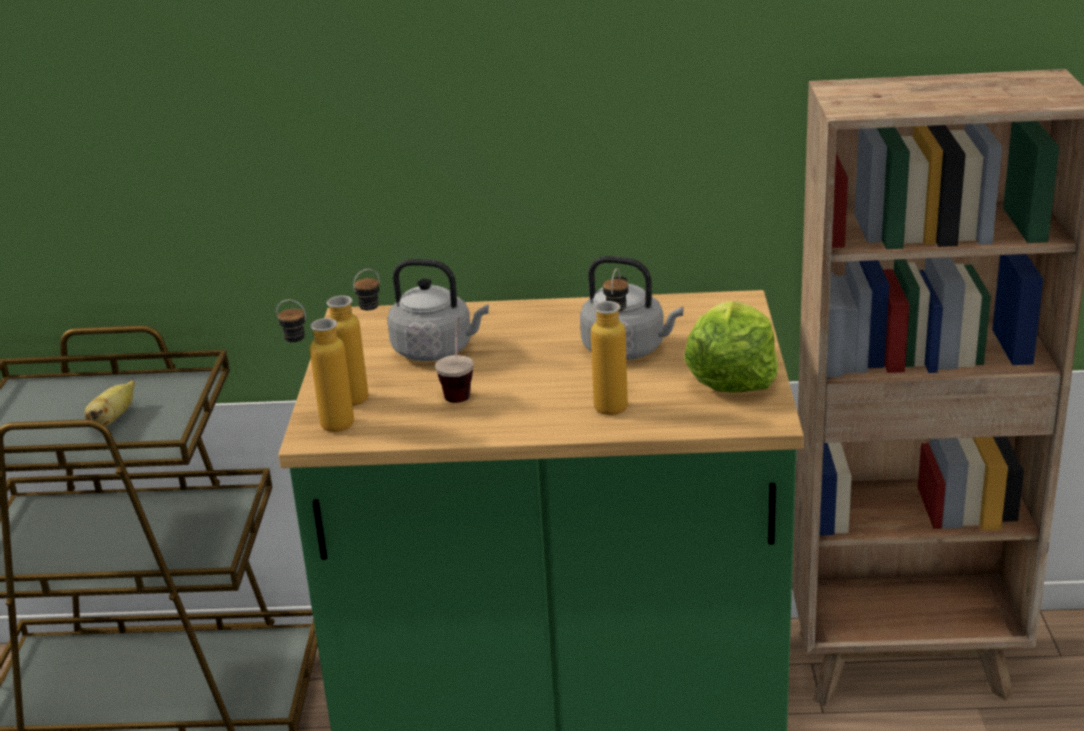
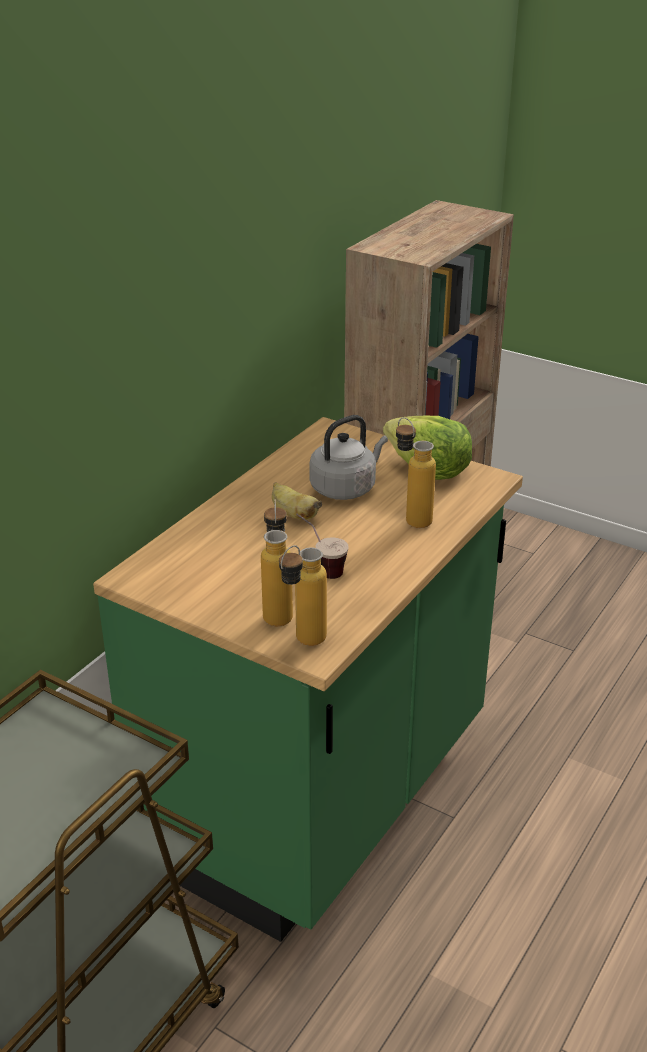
camera: 60 degrees left, 5 degrees up
(113, 419) = (51, 783): banana -> banana (293, 514)
(437, 350) = (246, 558): grey kettle -> none

